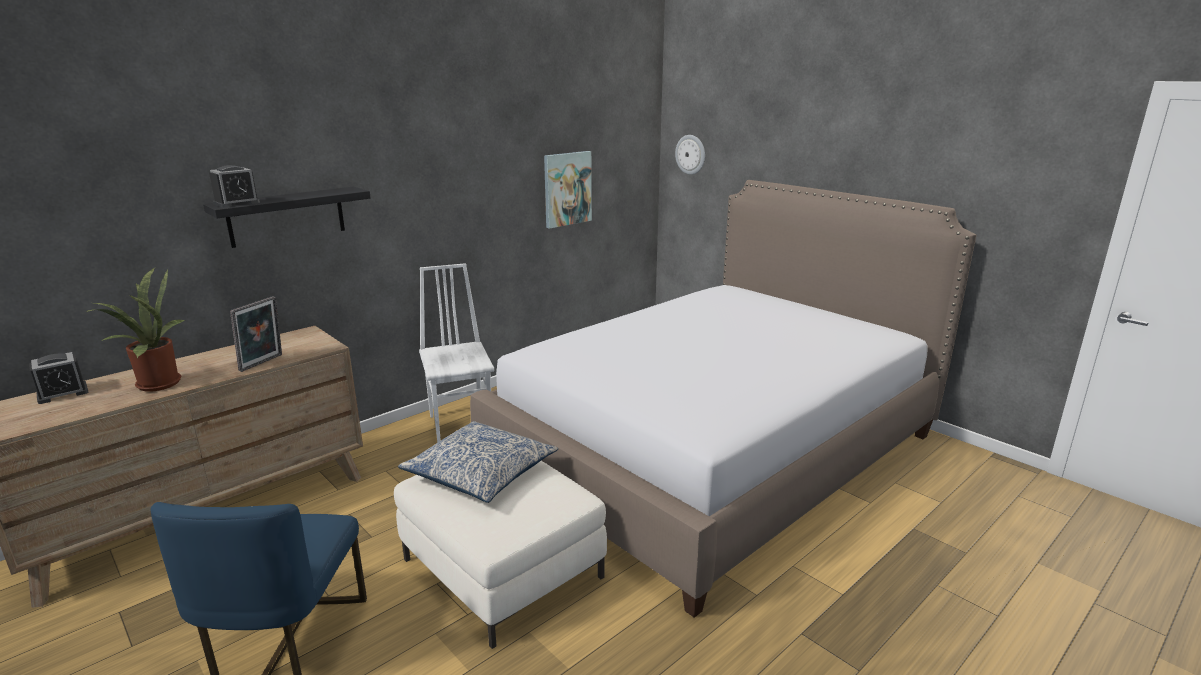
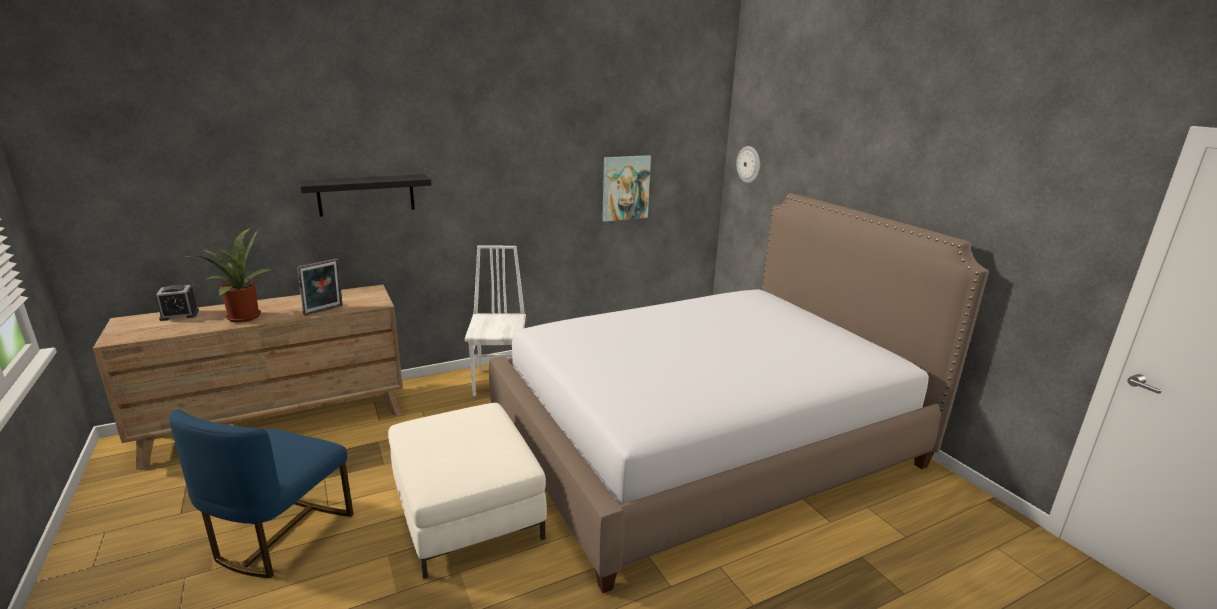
camera: 15 degrees right, 0 degrees up
(237, 203) = (321, 182): alarm clock -> none
(480, 473) = (457, 428): pillow -> none

